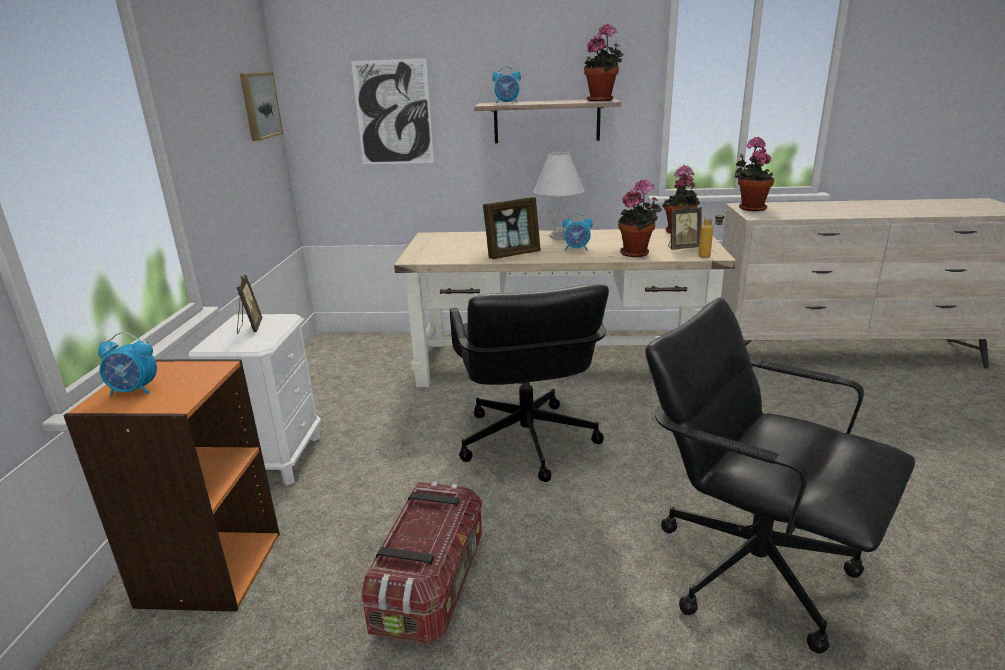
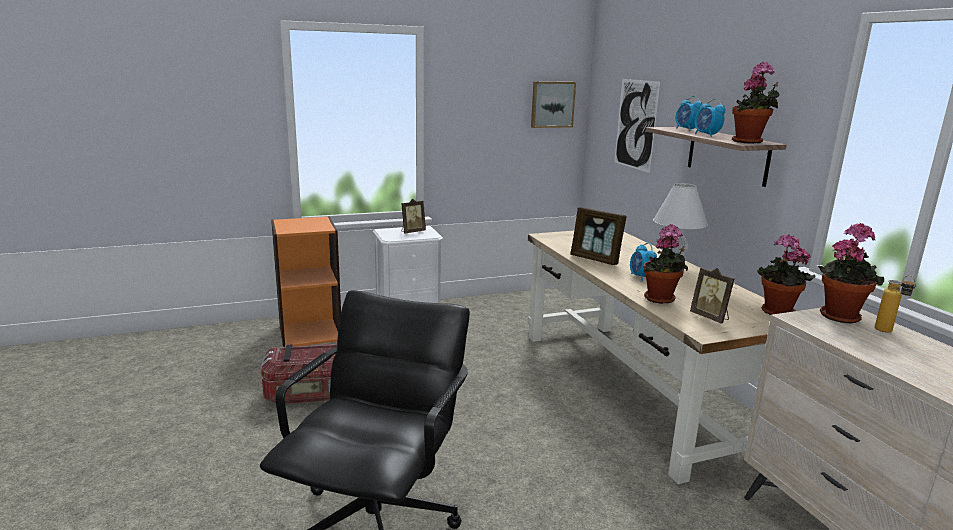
camera: 65 degrees right, 5 degrees down
(134, 391) = (295, 222): alarm clock -> alarm clock (706, 135)
(526, 442) = (486, 395): black office chair -> none
(709, 256) = (696, 330): bottle -> bottle (888, 332)

